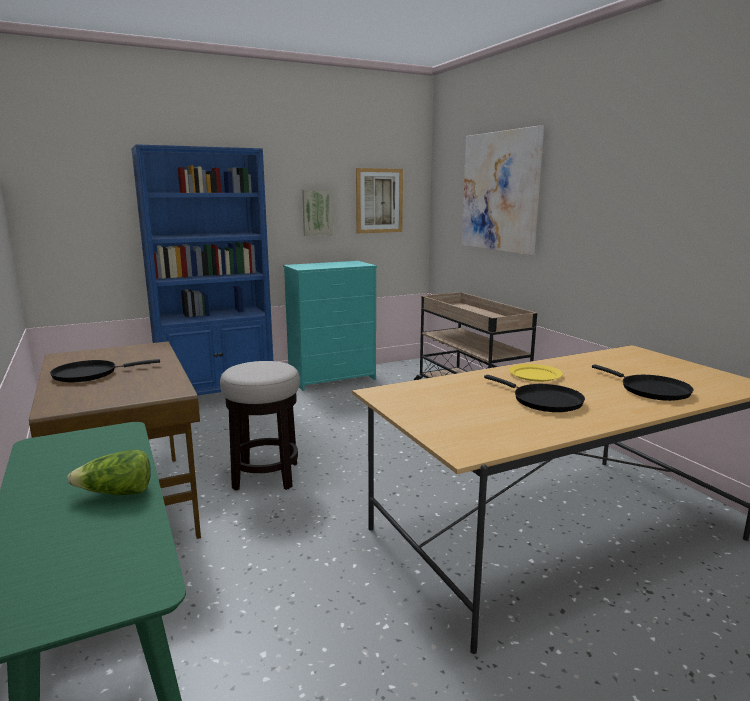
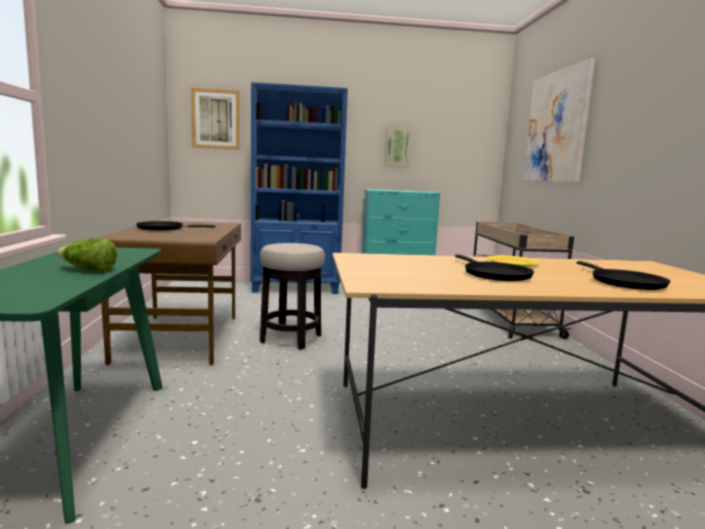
camera: 20 degrees right, 5 degrees down
(379, 201) = (455, 141): picture -> picture (215, 119)

